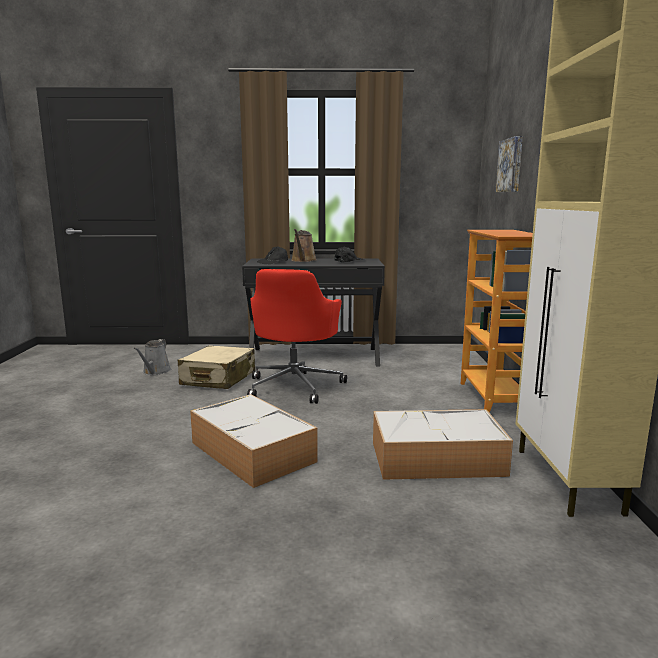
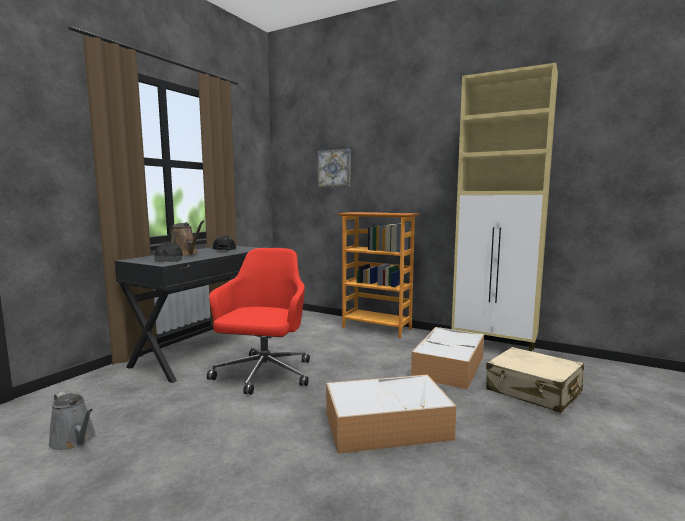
camera: 60 degrees left, 5 degrees down
(218, 379) = (180, 405): beige suitcase -> beige suitcase (533, 391)
(295, 386) = (263, 375): red office chair -> red office chair turned 120 degrees counterclockwise

